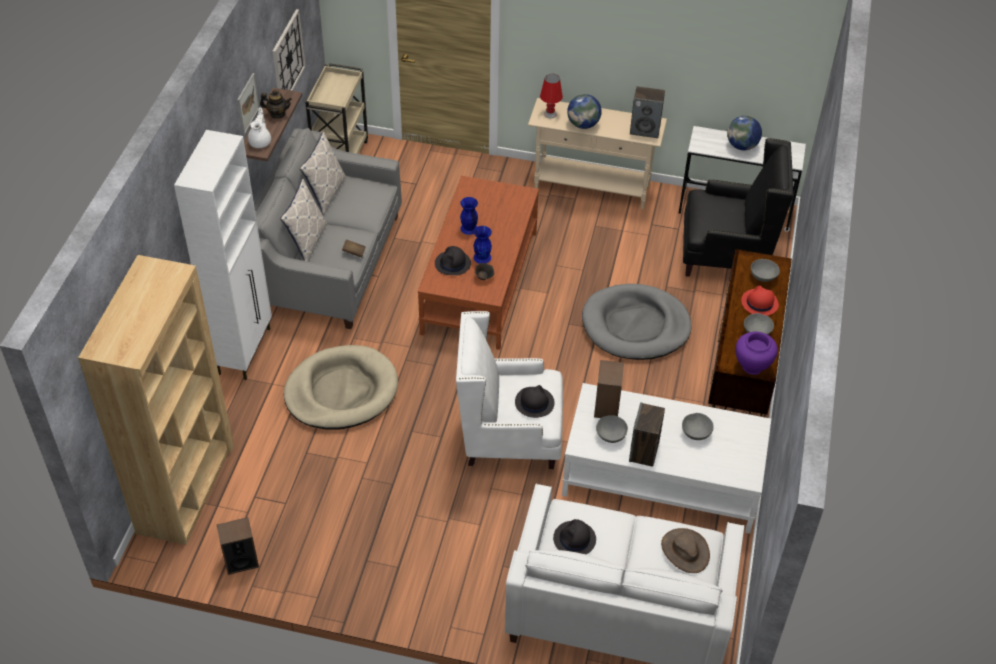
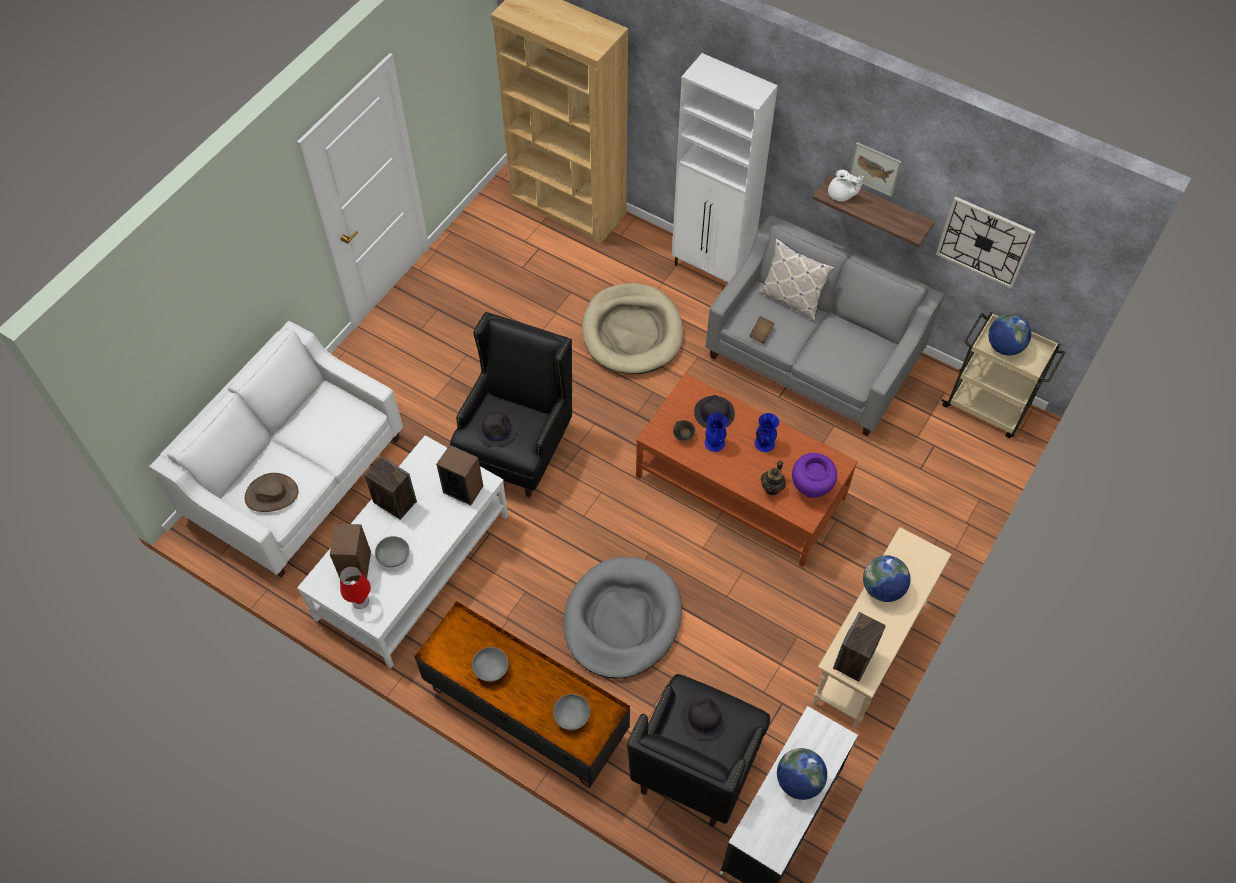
camera: 110 degrees right, 10 degrees up
(241, 561) = (478, 229): speaker -> speaker (356, 566)
(277, 114) = (885, 216): teapot -> teapot (772, 487)
(326, 193) = (862, 329): pillow -> none
(335, 95) = (1004, 346): none -> globe
(509, 440) = (516, 450): white armchair -> black armchair
(550, 114) = (912, 557): red table lamp -> red table lamp (360, 601)
(574, 539) = (330, 412): black hat -> black hat (704, 717)
(611, 435) = (426, 480): grey bowl -> none
(752, 366) = (445, 641): purple vase -> purple vase (811, 488)
(759, 303) = (533, 692): red hat -> none

